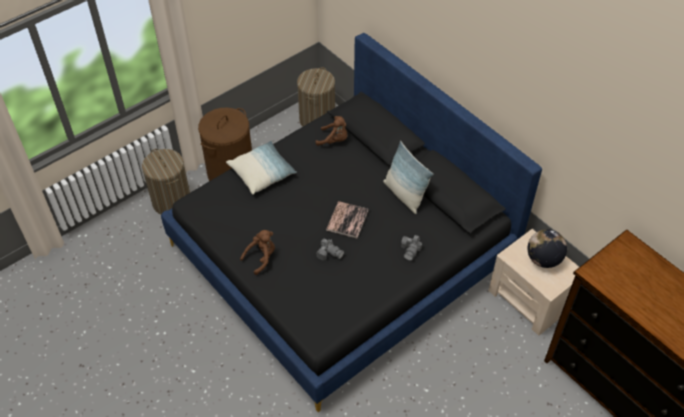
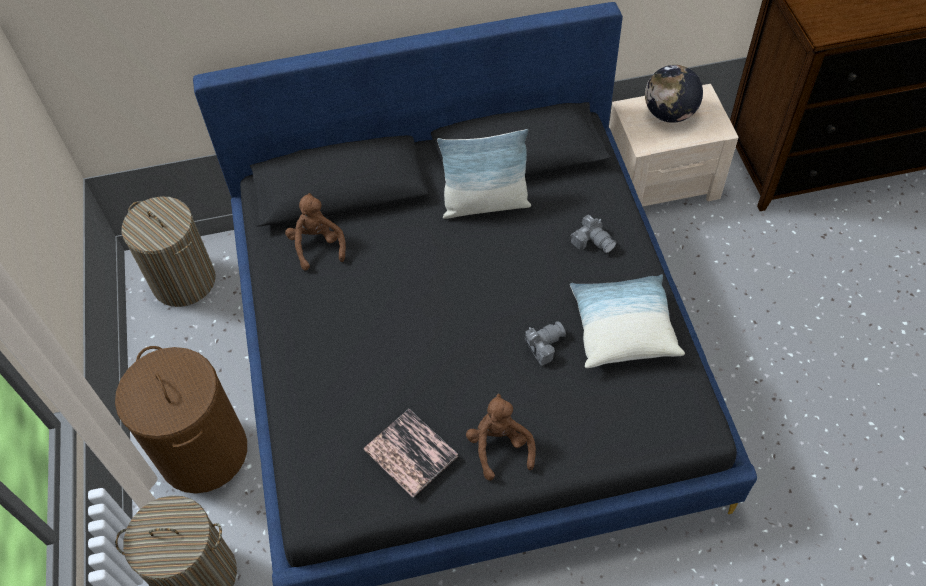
camera: 60 degrees left, 5 degrees up
(262, 173) = (319, 374): pillow -> pillow (622, 329)
(334, 140) = (317, 245): brown plush toy -> brown plush toy turned 60 degrees counterclockwise
(347, 220) = (493, 294): book -> book (411, 453)

